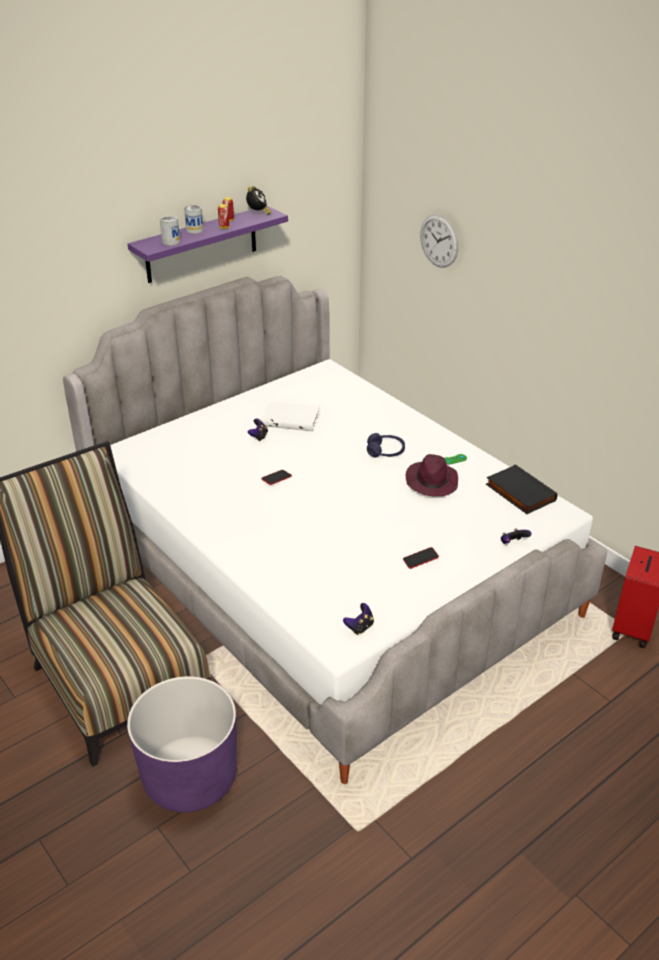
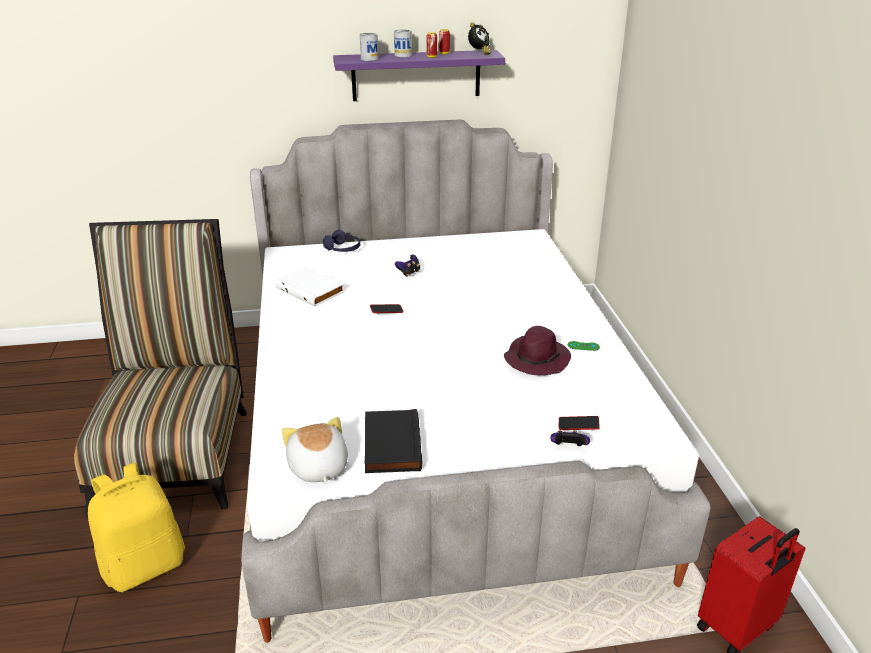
camera: 30 degrees right, 5 degrees down
(190, 777) = (145, 565): purple planter -> yellow backpack
(291, 418) = (454, 266): white book -> white book (311, 289)
(360, 627) = (317, 468): game controller -> plush toy
(385, 452) = (516, 318): purple headphones -> purple headphones (342, 249)
(420, 560) = (448, 427): phone -> phone (578, 425)
(439, 241) = (666, 111): wall clock -> none
(519, 493) = (626, 400): black book -> black book (390, 444)

